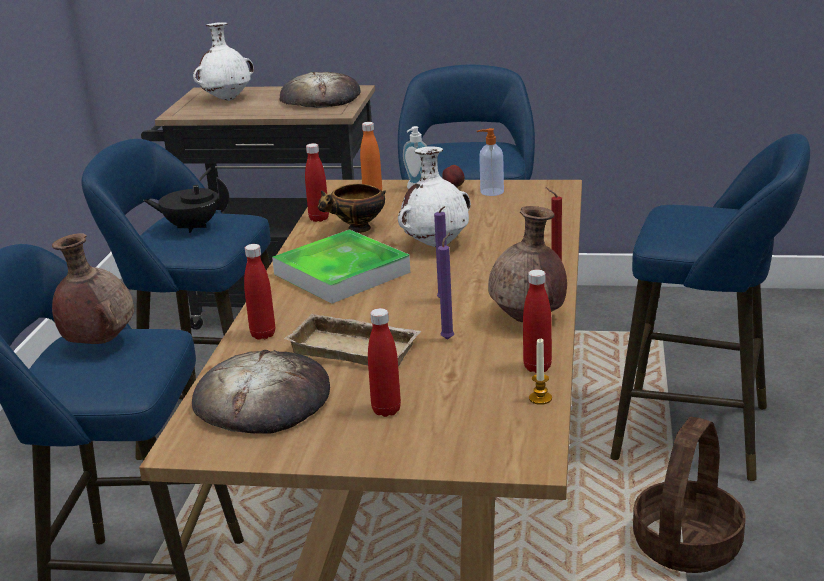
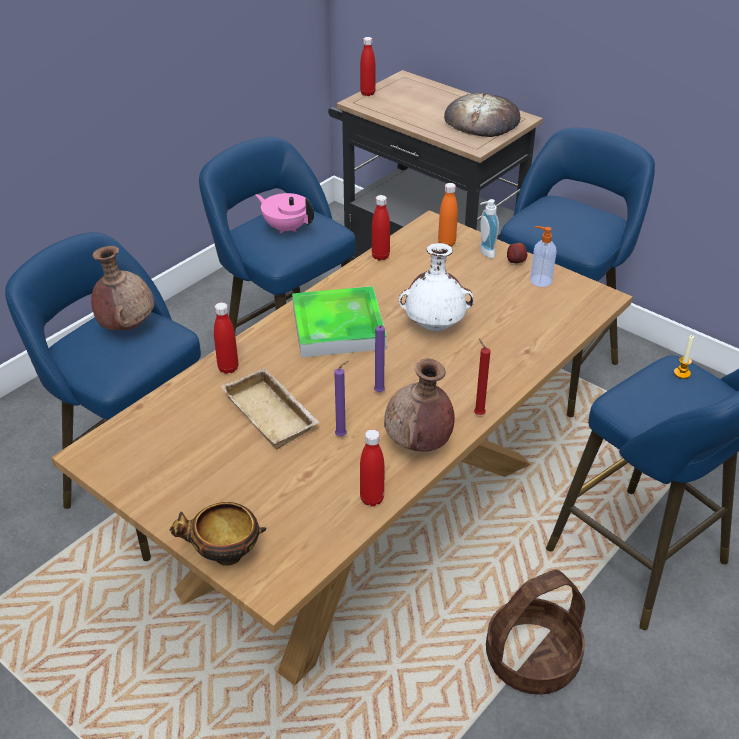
camera: 30 degrees right, 15 degrees up
(191, 227) = (286, 227): black teapot -> pink teapot
(227, 99) = (411, 96): white vase -> none
(263, 399) = (170, 434): bread -> none
(357, 229) = (395, 281): bowl -> bowl (224, 556)
(386, 410) = (232, 486): red bottle -> red bottle (367, 93)
(540, 398) = (341, 532): candle -> candle (682, 373)

